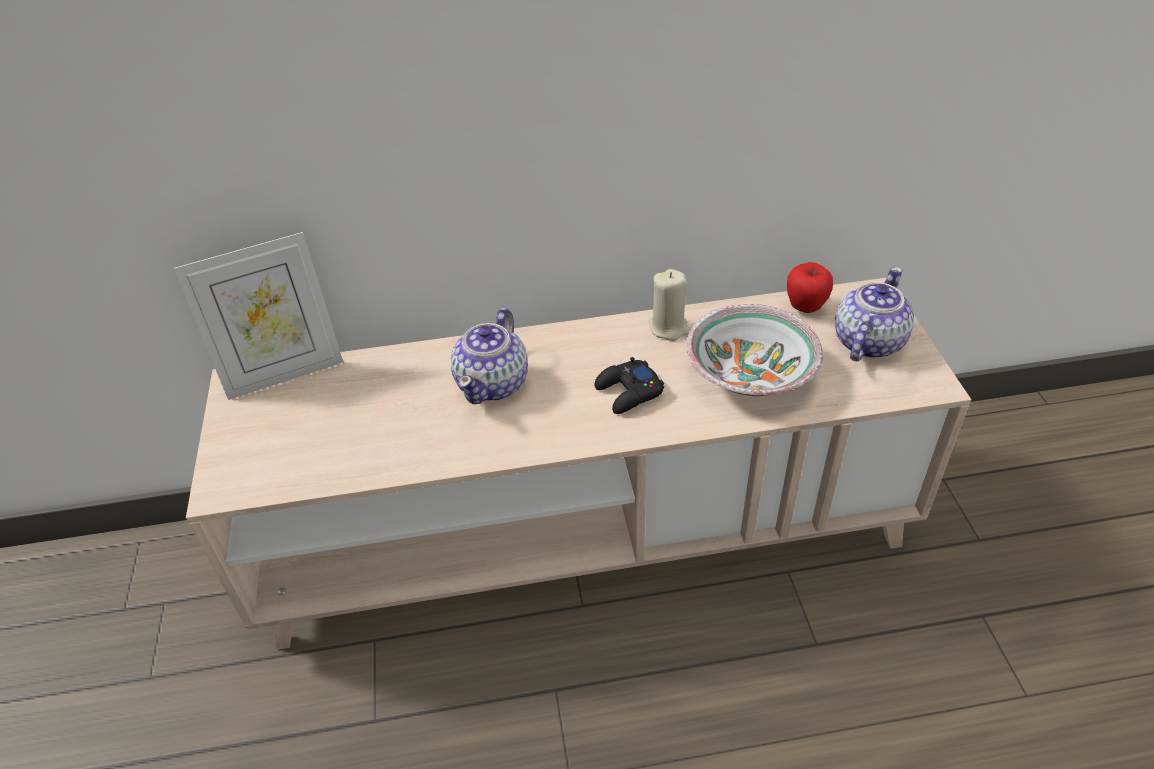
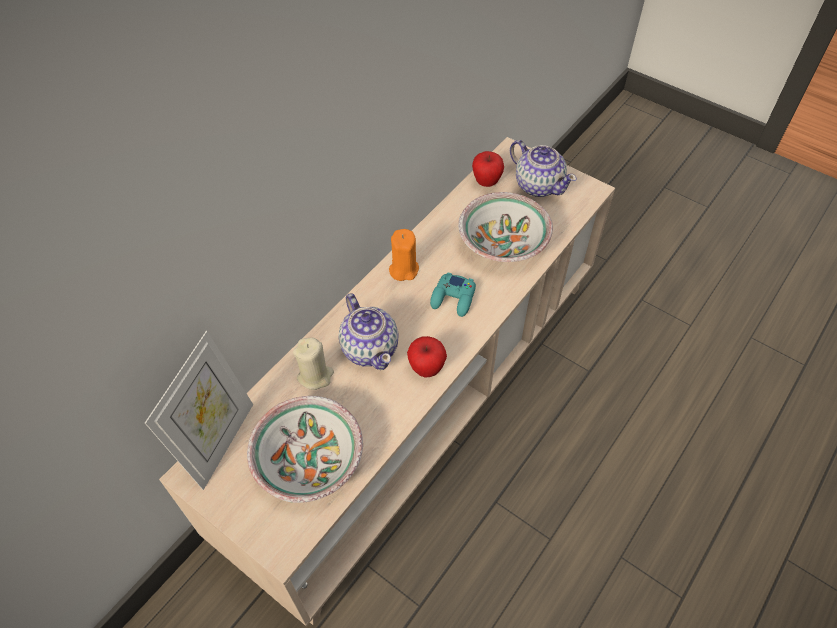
camera: 45 degrees left, 10 degrees up
(325, 438) = (309, 461): none -> bowl
(521, 436) = (426, 368): none -> apple
(612, 336) = (403, 269): none -> orange candle
(628, 392) = (453, 298): black game controller -> turquoise game controller
(669, 327) = (429, 242): beige candle -> beige candle (315, 376)
(867, 342) = (538, 185): teapot -> teapot turned 150 degrees clockwise

